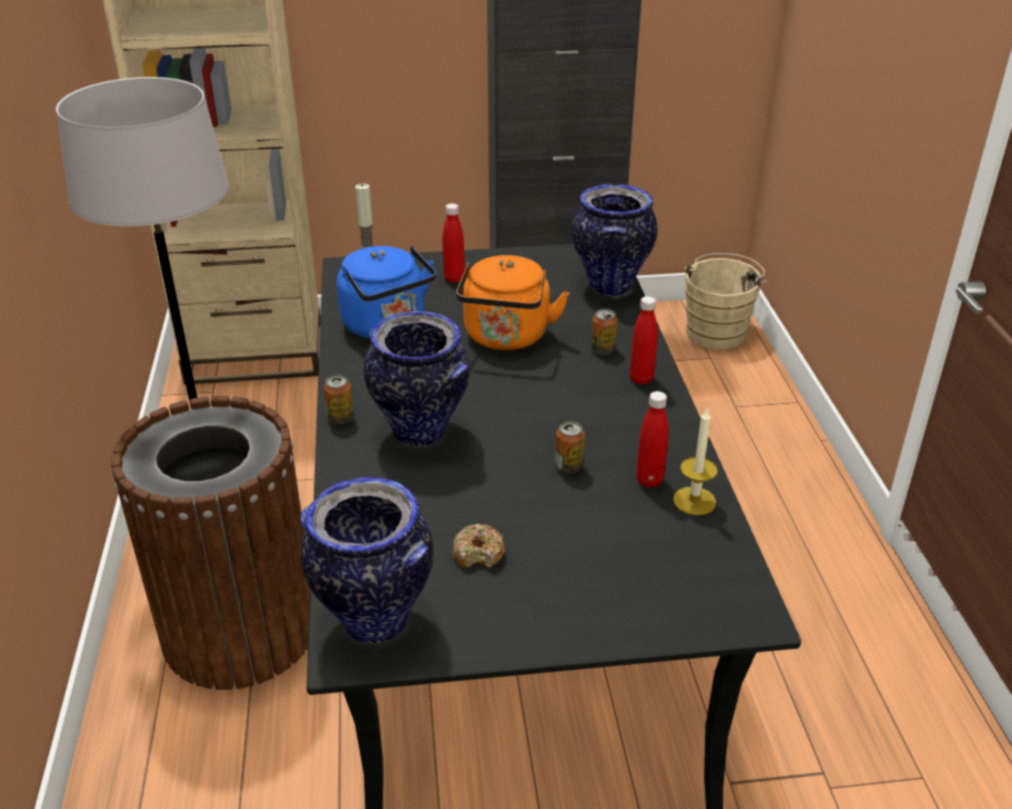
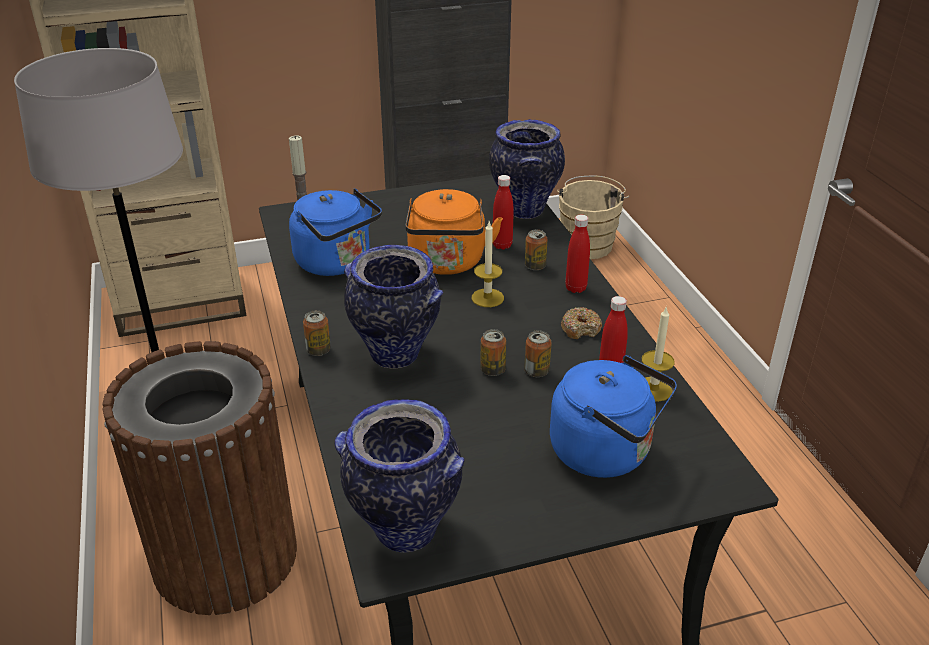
camera: 10 degrees left, 0 degrees up
(454, 278) = (384, 215): red bottle -> red bottle (502, 245)
(478, 553) = (480, 458): donut -> donut (581, 329)
(520, 460) = (492, 370): none -> can
(539, 380) = (487, 298): none -> candle
(619, 564) = (606, 452): none -> blue kettle

